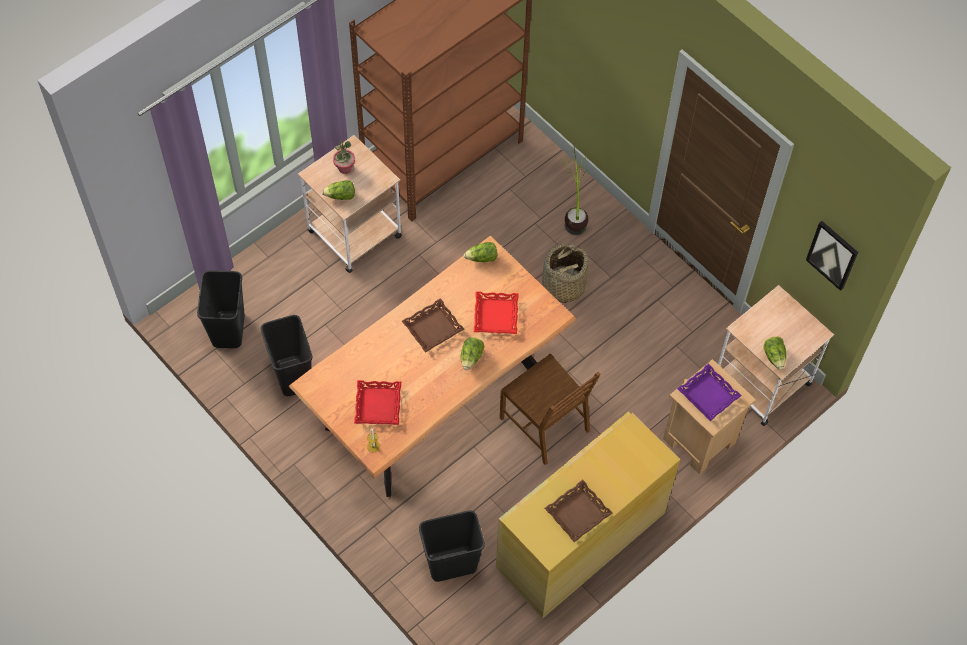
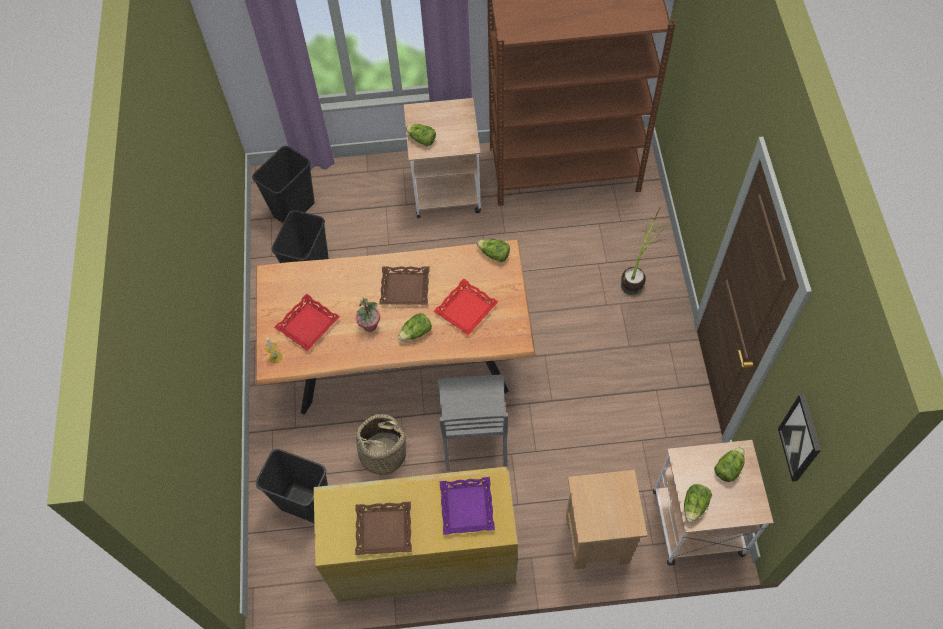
camera: 40 degrees right, 0 degrees up
(344, 168) = (443, 119): potted plant -> potted plant (369, 325)
(546, 424) = (475, 436): brown chair -> grey chair
(563, 286) = (581, 329): basket -> basket (383, 454)
(708, 394) = (604, 501): purple tray -> purple tray (467, 507)
(777, 315) = (728, 468): none -> lettuce

